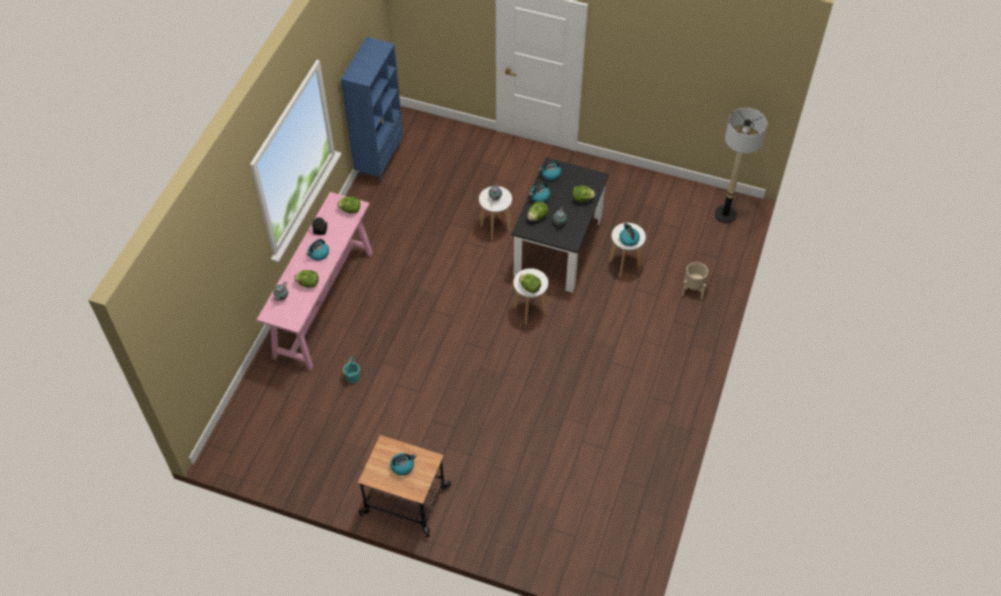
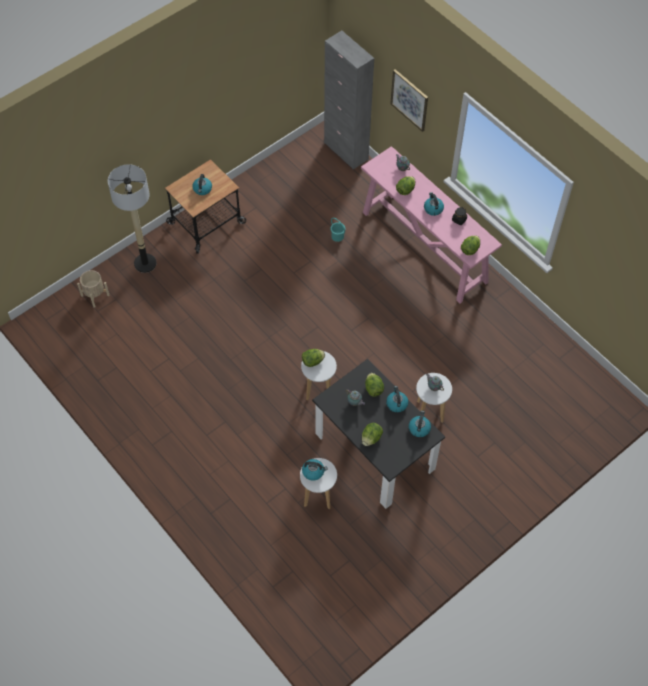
camera: 120 degrees right, 5 degrees up
(229, 270) = (409, 100): none -> picture
(234, 423) = (346, 151): none -> grey cabinet
(379, 162) = (571, 357): blue bookcase -> none
(693, 289) = (252, 539): beige planter -> beige planter (95, 295)
(725, 214) = (320, 632): floor lamp -> floor lamp (145, 263)

